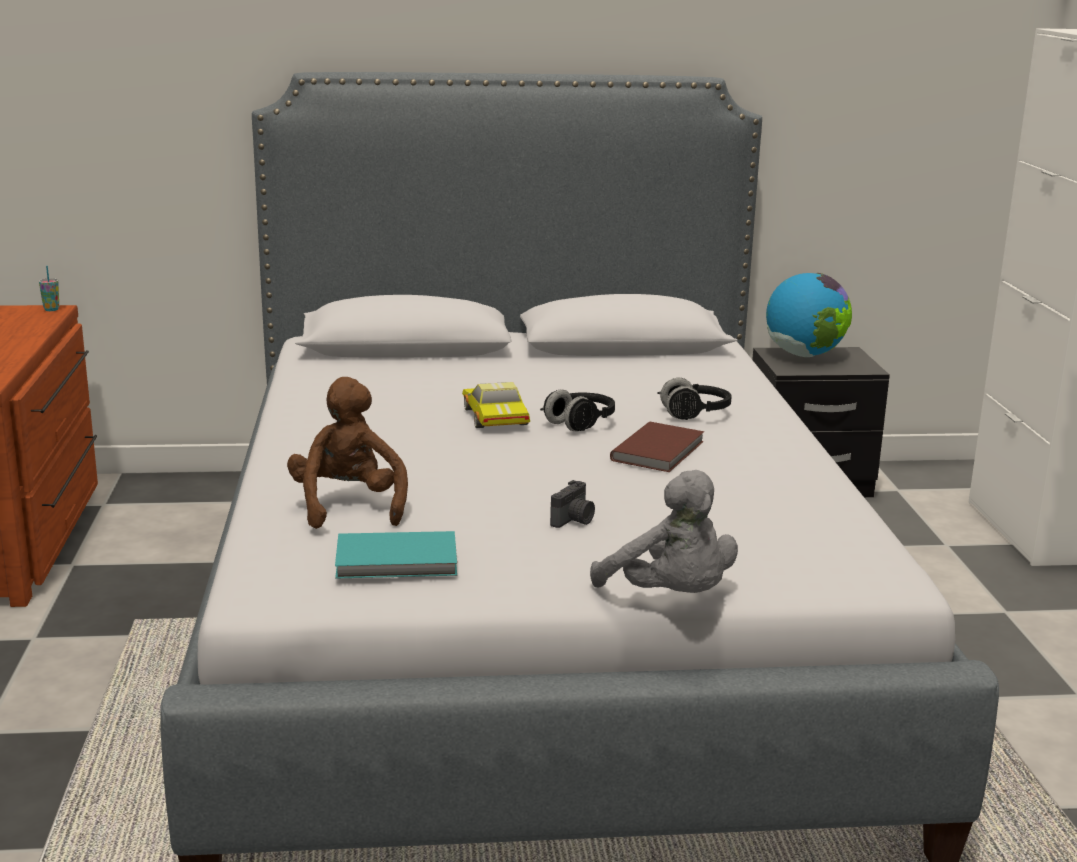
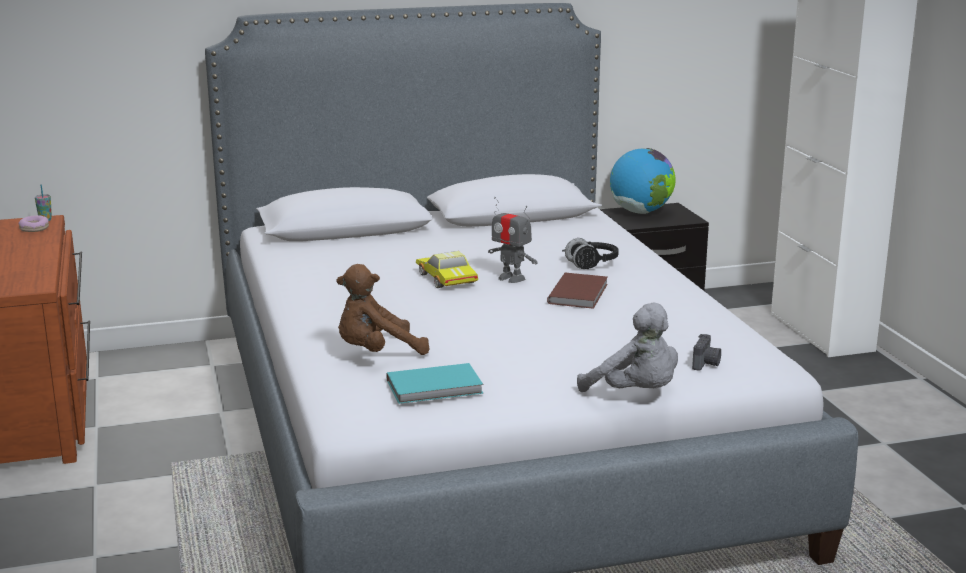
camera: 10 degrees left, 0 degrees up
(31, 318) = (34, 229): none -> donut
(348, 506) = (377, 353): brown plush toy -> brown plush toy turned 90 degrees counterclockwise
(574, 520) = (543, 348): camera -> camera (706, 364)
(579, 423) = (511, 278): black headphones -> toy robot

